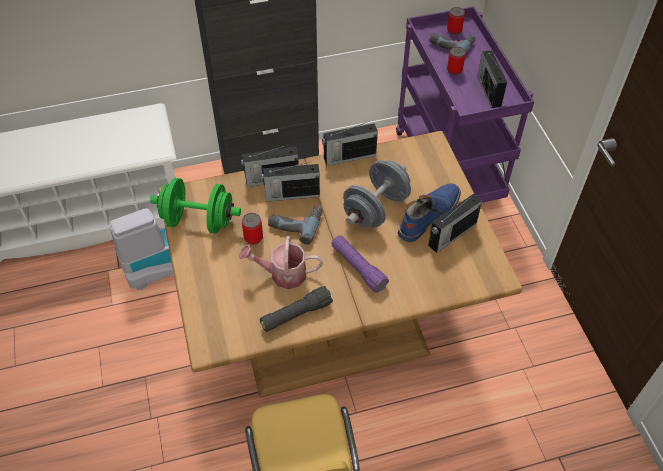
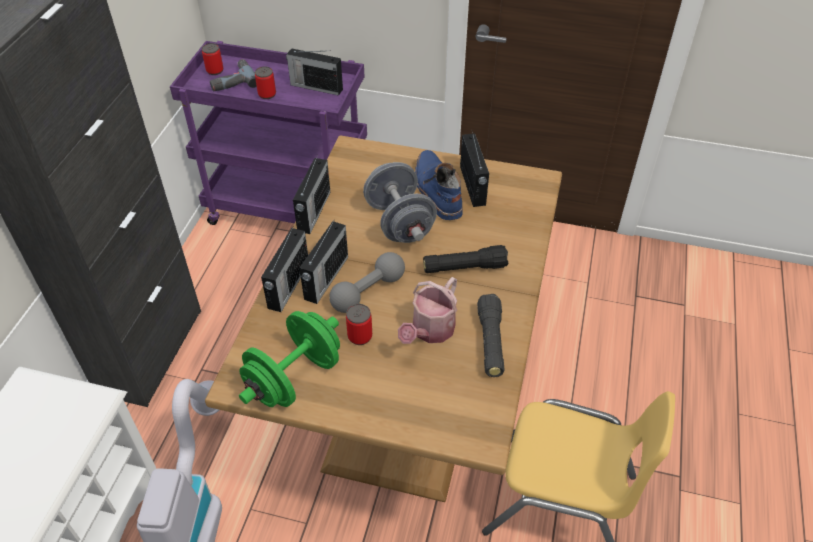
camera: 60 degrees left, 5 degrees down
(295, 223) = (368, 291): power drill -> grey dumbbell
(358, 268) = (464, 268): purple flashlight -> black flashlight

